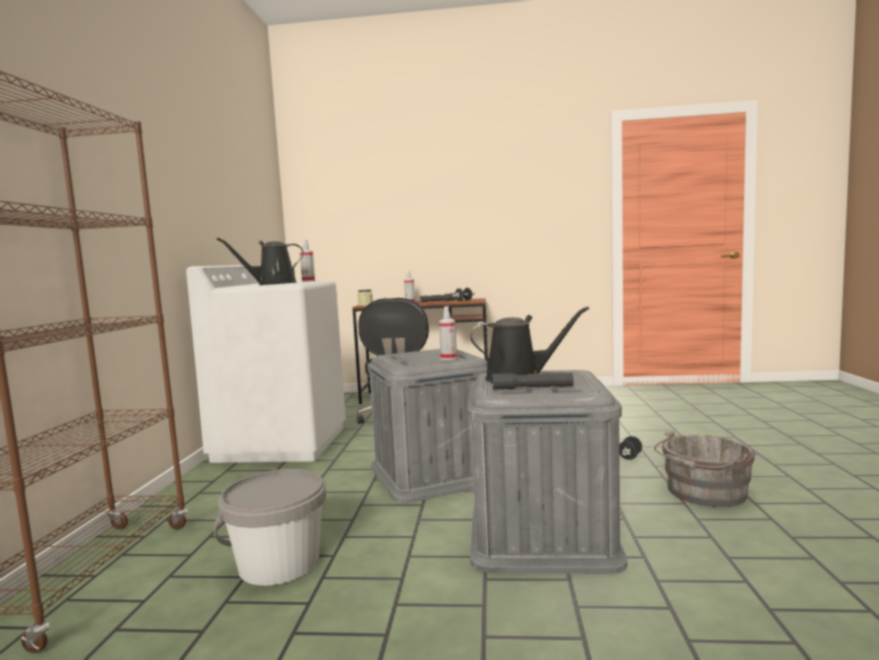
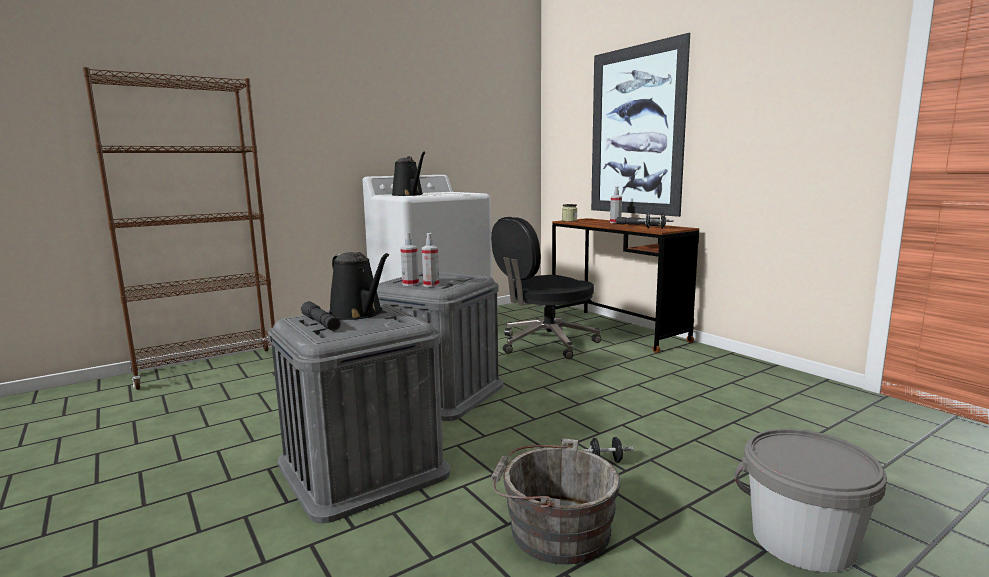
camera: 50 degrees right, 5 degrees up
(273, 284) = (409, 195): black watering can -> black watering can turned 150 degrees counterclockwise
(279, 563) = (251, 401): grey bucket -> grey bucket (802, 540)
(308, 281) = (457, 193): spray bottle -> spray bottle (410, 284)
(410, 224) = (635, 131): none -> picture

